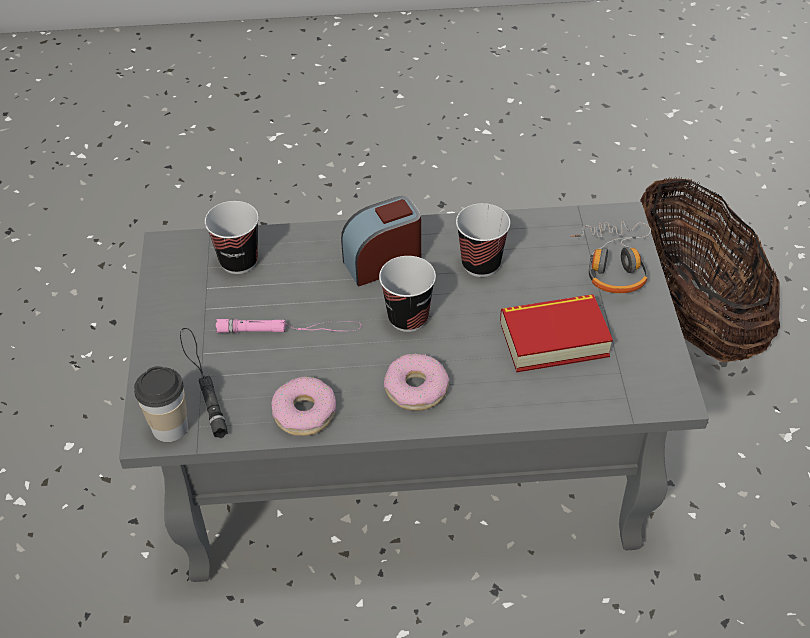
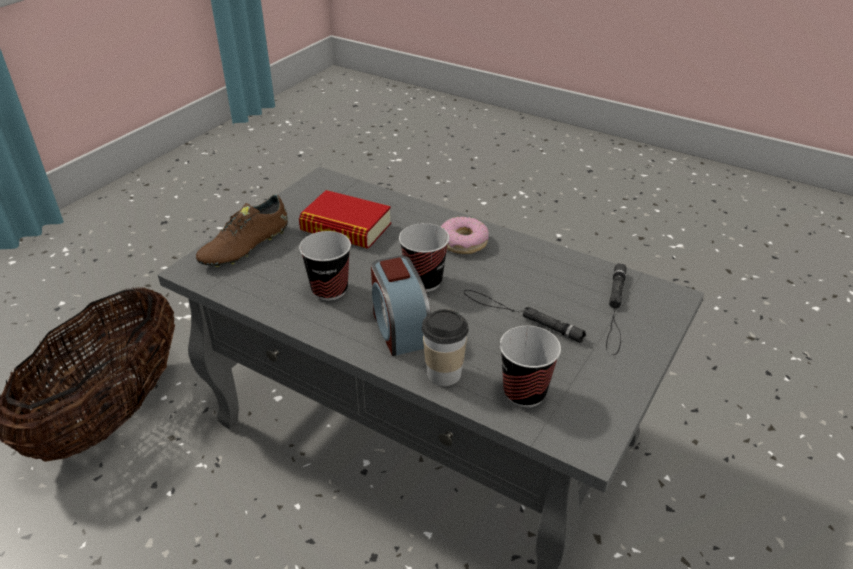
camera: 145 degrees left, 10 degrees down
(170, 428) = (656, 293): cup -> cup (444, 374)
(289, 328) = (520, 316): pink flashlight -> black flashlight
(304, 412) = (550, 261): donut -> none
(383, 262) = (399, 328): alarm clock -> alarm clock turned 60 degrees clockwise
(613, 264) = (245, 247): headphones -> brown shoe

